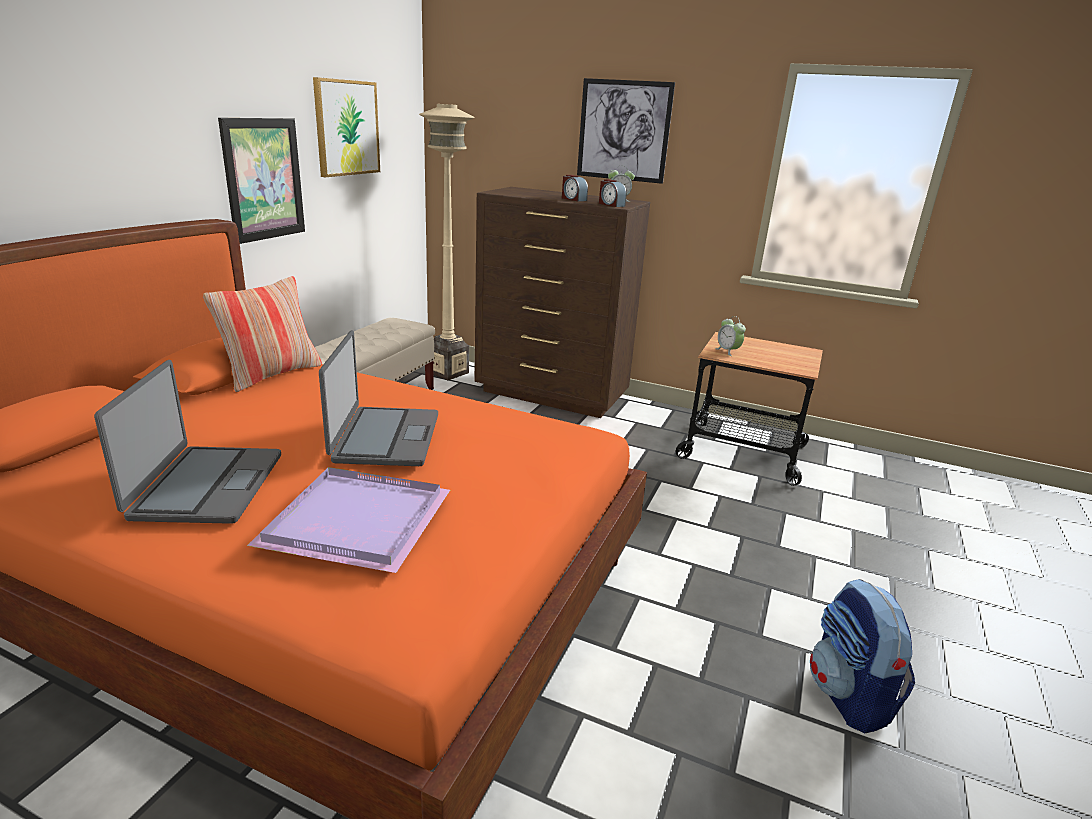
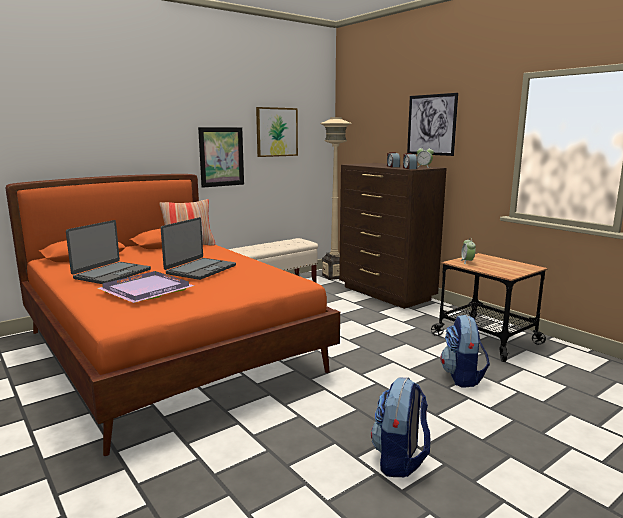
camera: 30 degrees right, 10 degrees down
(777, 523) = (462, 377): none -> backpack

